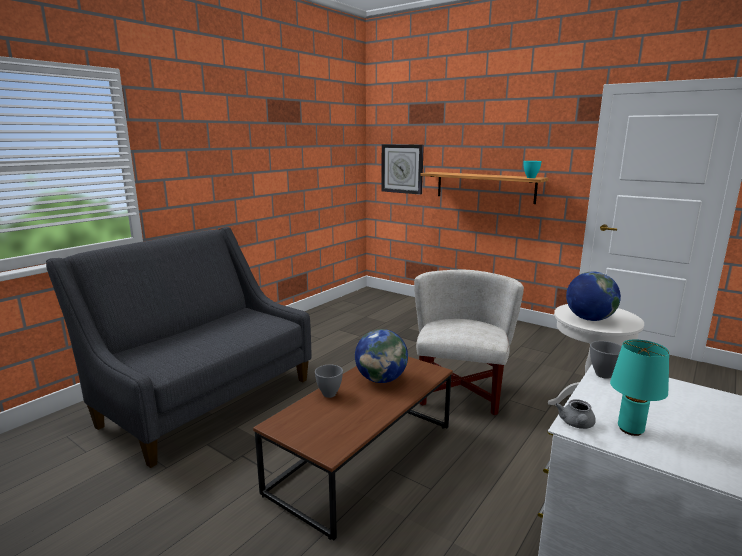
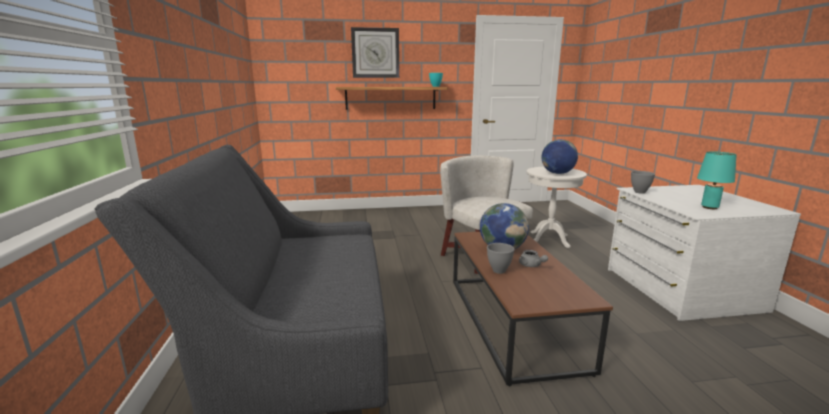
camera: 45 degrees left, 0 degrees up
(402, 168) = (302, 85): wall clock -> wall clock (375, 53)
(576, 424) = (696, 213): grey teapot -> grey teapot (531, 265)

